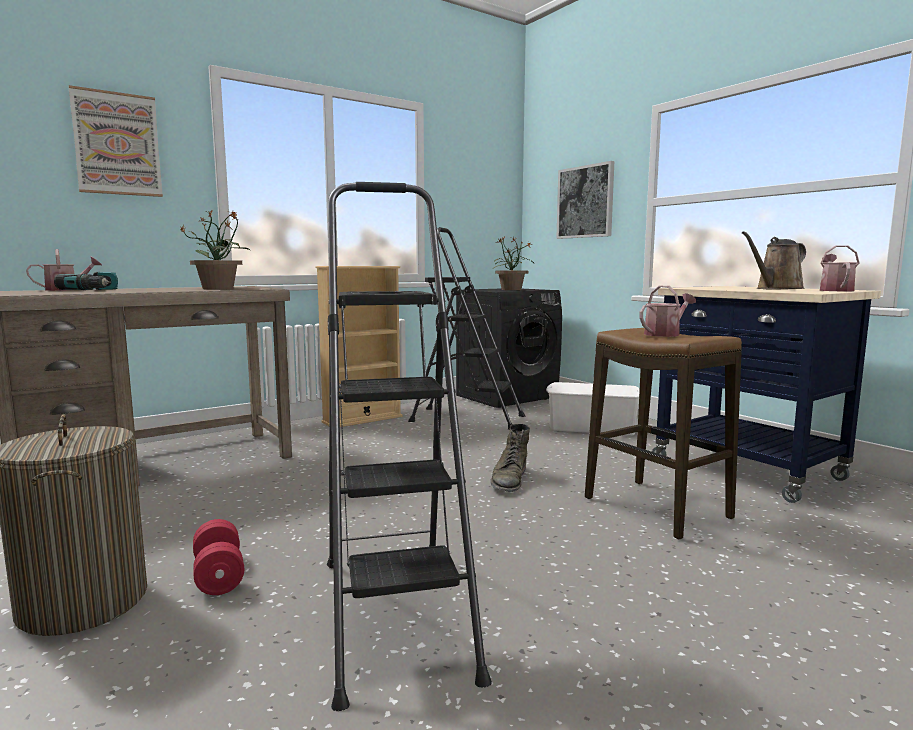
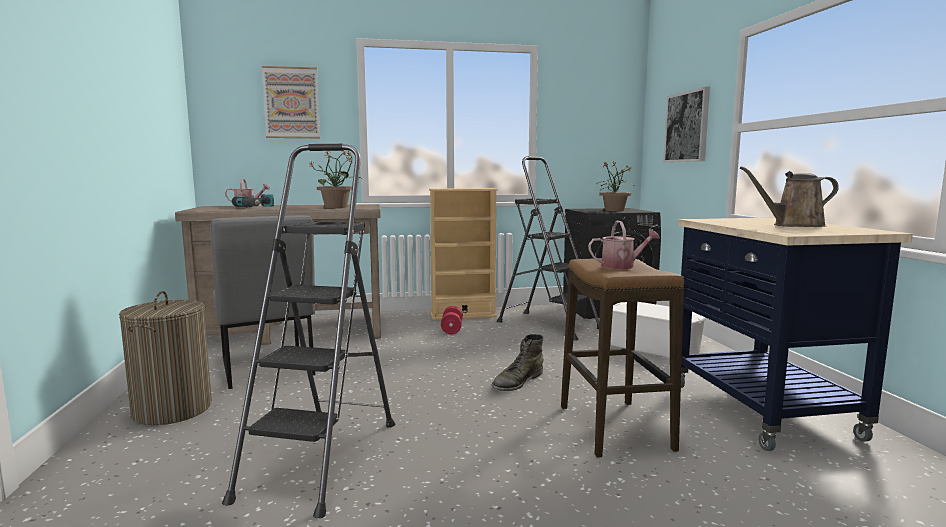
camera: 25 degrees right, 0 degrees up
(172, 516) = (266, 367): none -> grey chair
(219, 575) = (251, 410): red dumbbell -> red dumbbell (452, 329)
(835, 290) = (847, 231): watering can -> none

